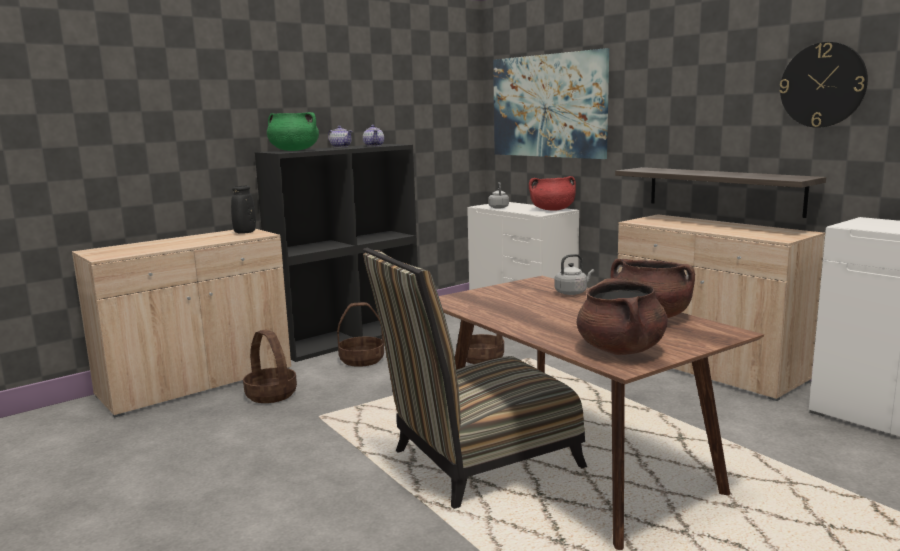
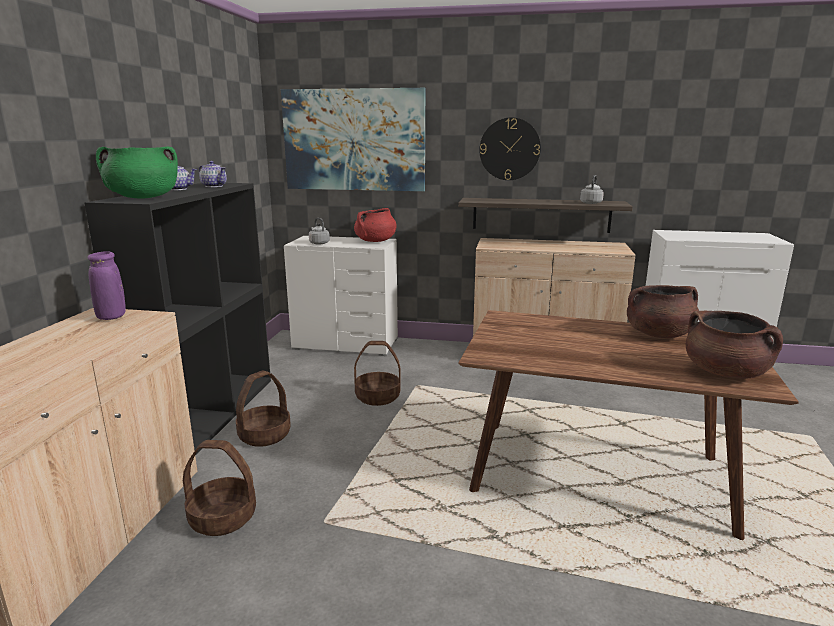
camera: 40 degrees left, 5 degrees up
(245, 232) = (111, 317): black vase -> purple vase
(476, 462) = (540, 508): chair -> none
(572, 292) = (555, 323): grey kettle -> grey kettle (591, 203)
(822, 85) = (624, 131): wall clock -> wall clock (509, 149)

